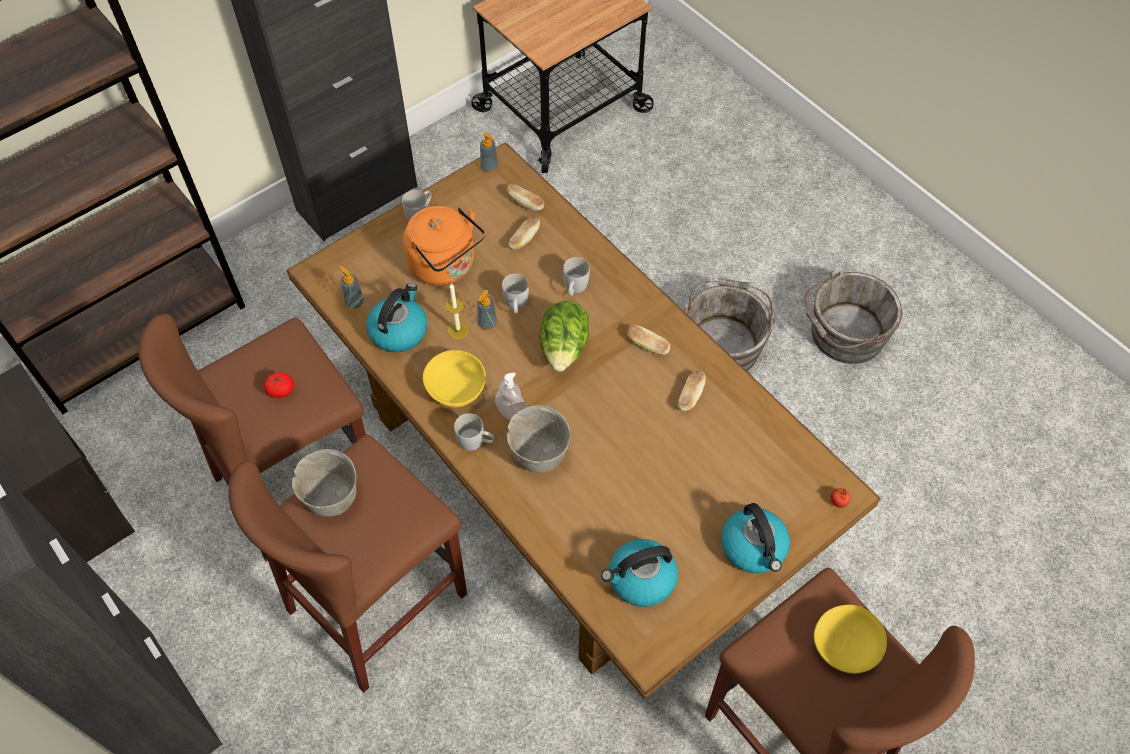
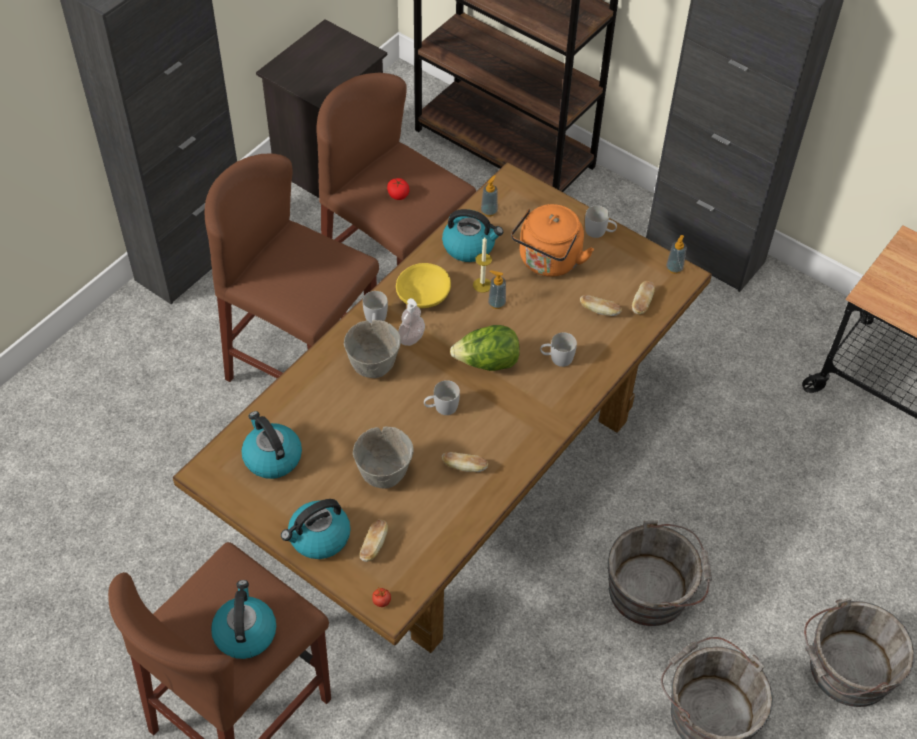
camera: 75 degrees right, 5 degrees down
(331, 498) = (309, 249): grey bowl -> grey bowl (384, 473)
(516, 305) = (523, 319): white mug -> white mug (441, 407)
(648, 345) = (510, 425): bread -> bread (373, 545)
(820, 232) = (846, 670): none -> grey bucket
(845, 647) = (245, 632): yellow bowl -> kettle

